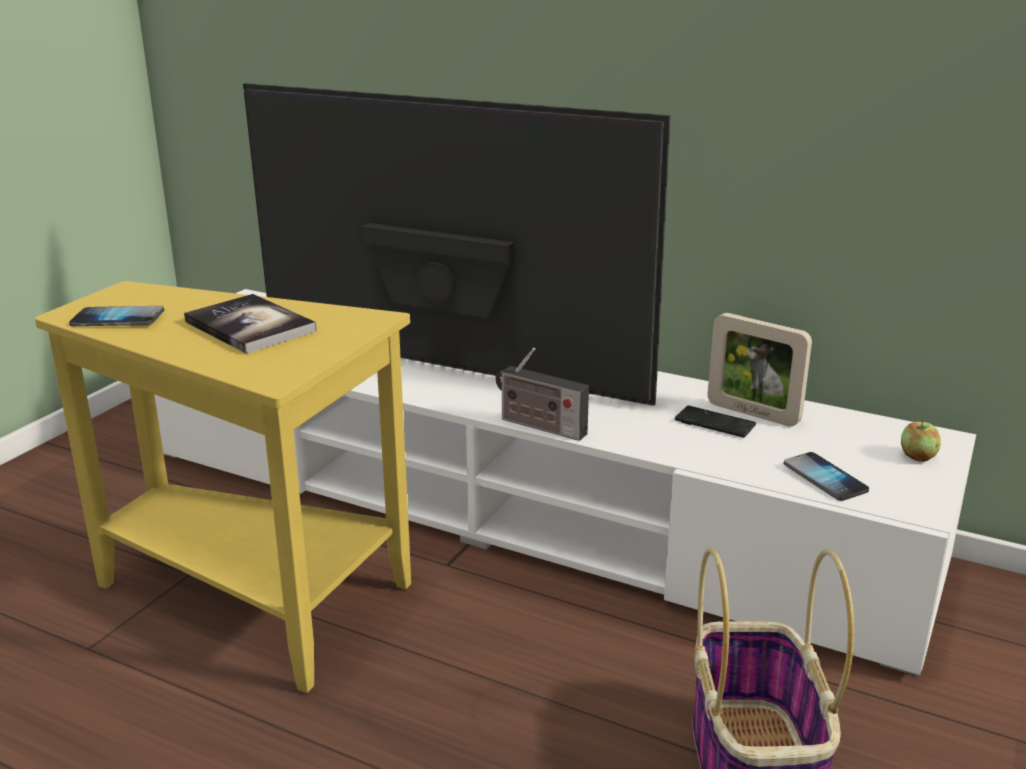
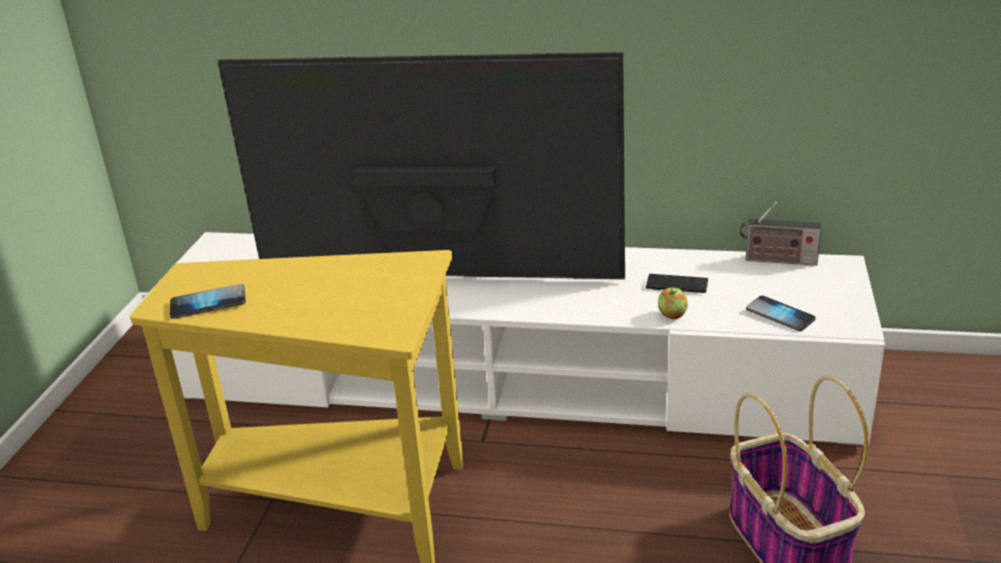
camera: 15 degrees left, 5 degrees up
(250, 326) = (330, 288): book -> none
(539, 426) = (545, 315): radio -> radio (777, 260)
(753, 413) = (699, 270): picture frame -> none
(918, 456) = (834, 283): apple -> apple (672, 315)

